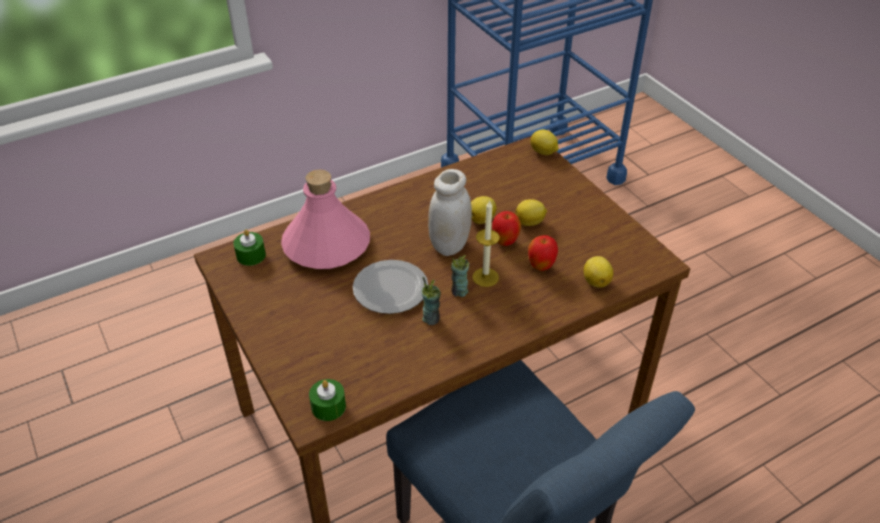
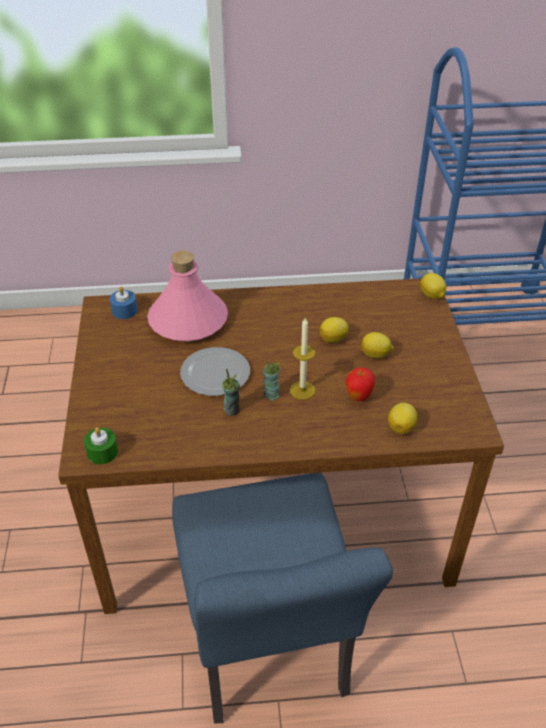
camera: 25 degrees right, 0 degrees up
(251, 255) = (124, 311): green candle -> blue candle
(450, 245) = (290, 353): white jar -> none
(505, 242) = (341, 365): apple -> none

